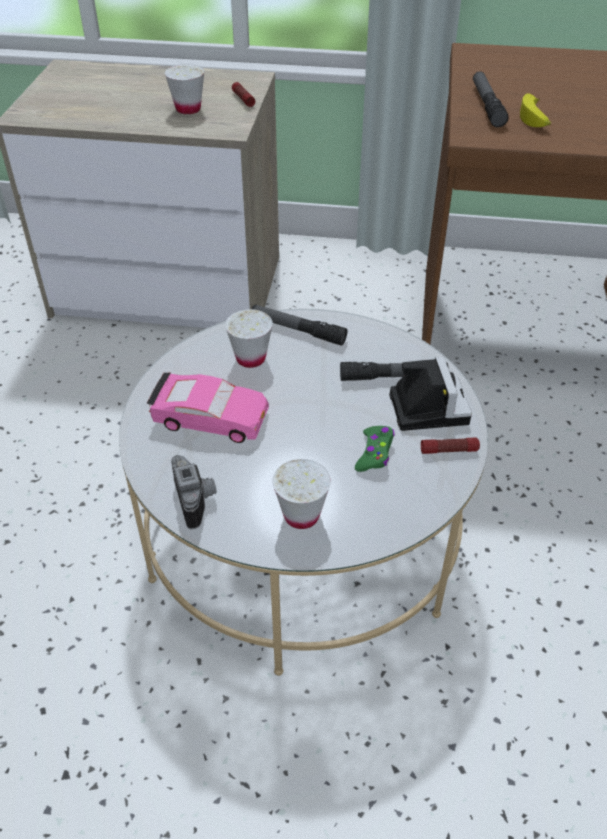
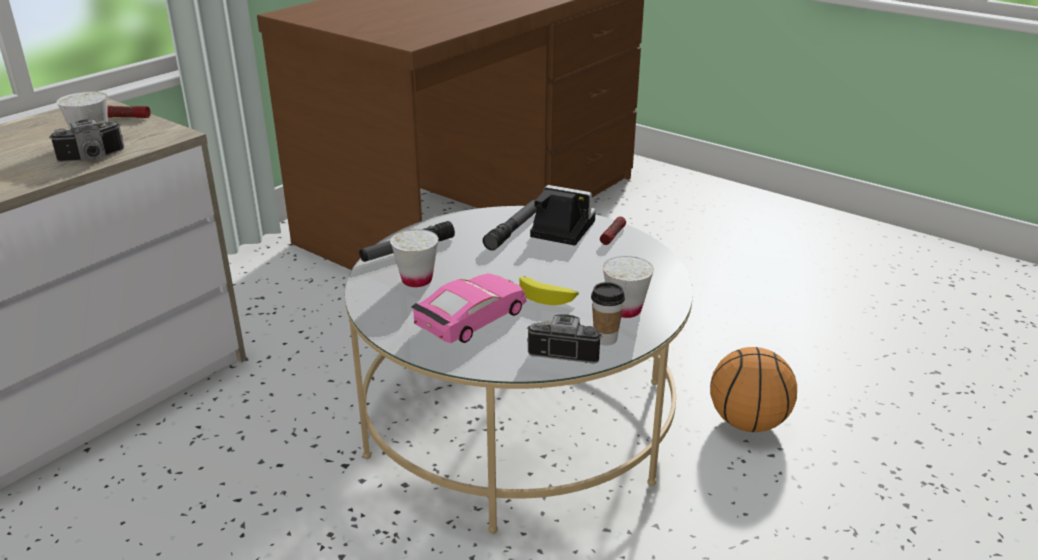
camera: 60 degrees left, 15 degrees down
(159, 124) = (93, 158): none -> camera
(237, 520) = (605, 339): none -> cup
(374, 453) = (588, 262): green game controller -> none
(435, 728) = (748, 423): none -> basketball
(487, 105) = (375, 30): flashlight -> none
(535, 119) = (419, 25): banana -> banana (547, 296)

